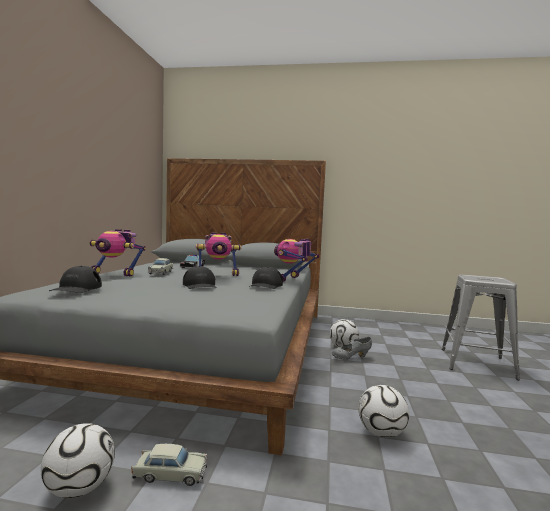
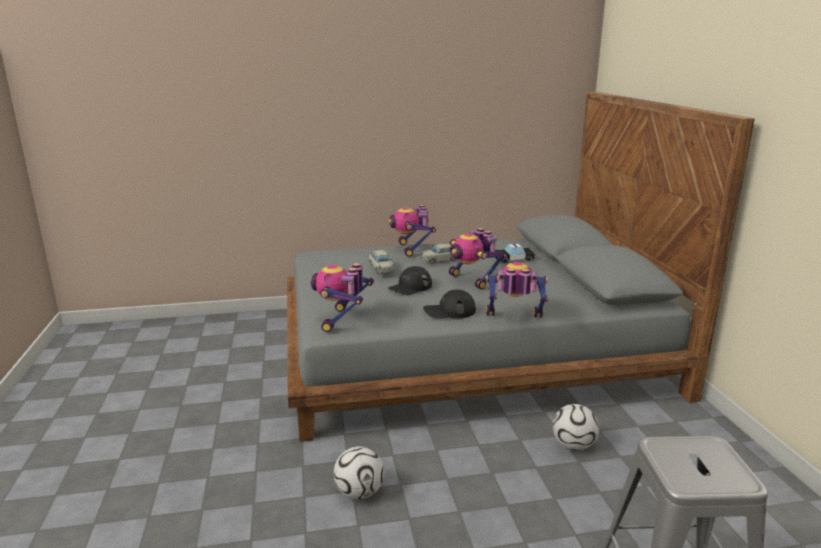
camera: 70 degrees right, 15 degrees up
(76, 288) = (333, 259): black cap -> none
(79, 488) = (241, 381): football -> none
(170, 474) = (262, 404): beige toy car -> beige toy car (381, 268)
(244, 307) = (342, 320): none -> toy robot
(351, 358) = (538, 456): grey shoe -> none

